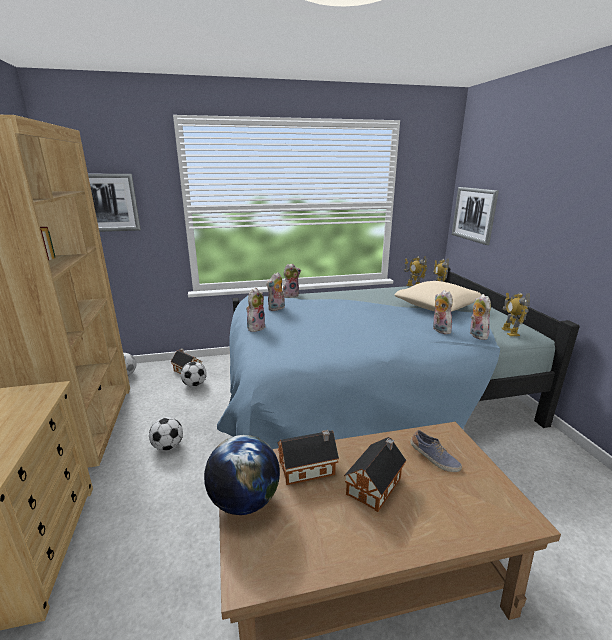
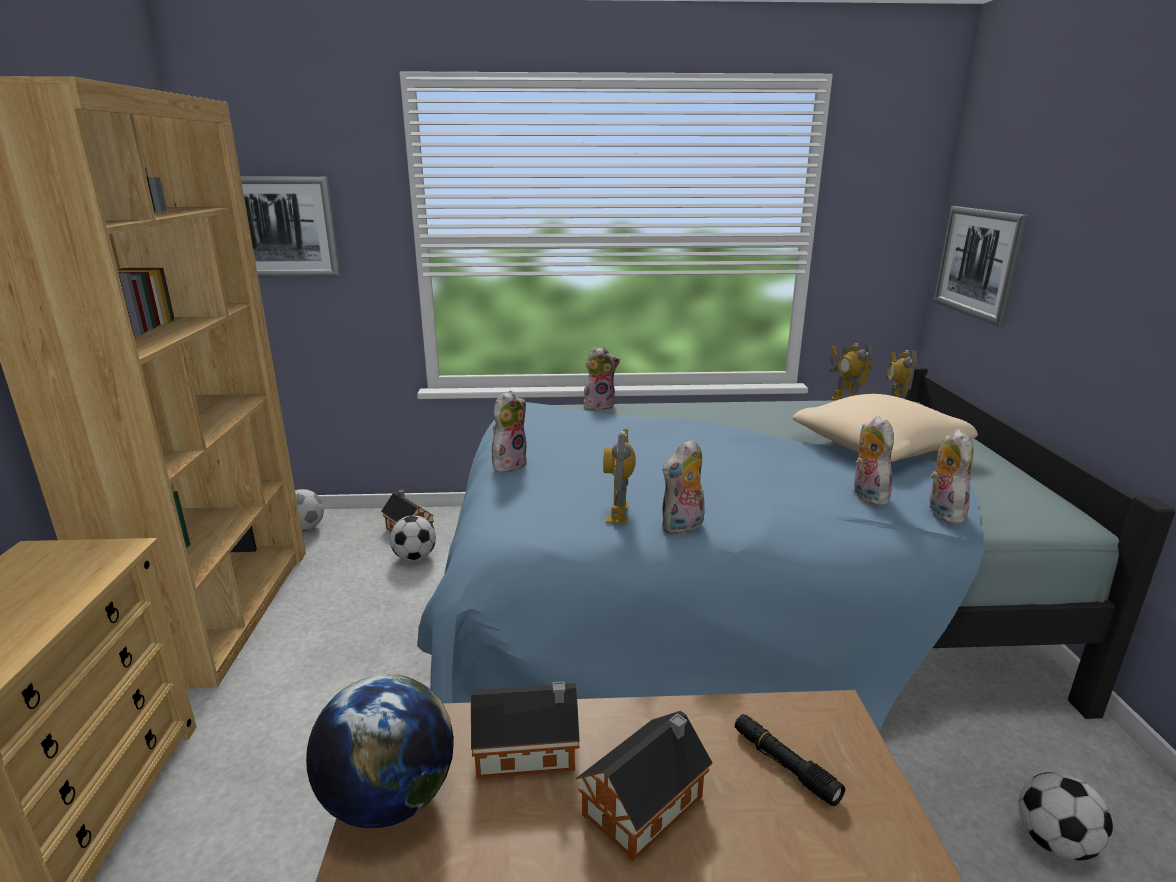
camera: 10 degrees right, 0 degrees up
(168, 446) = (338, 666): football -> football (1054, 843)
(276, 309) = (561, 430): plush toy -> plush toy (683, 527)
(434, 459) = (784, 765): shoe -> black flashlight
(510, 332) = (1020, 511): toy robot -> toy robot (619, 514)

